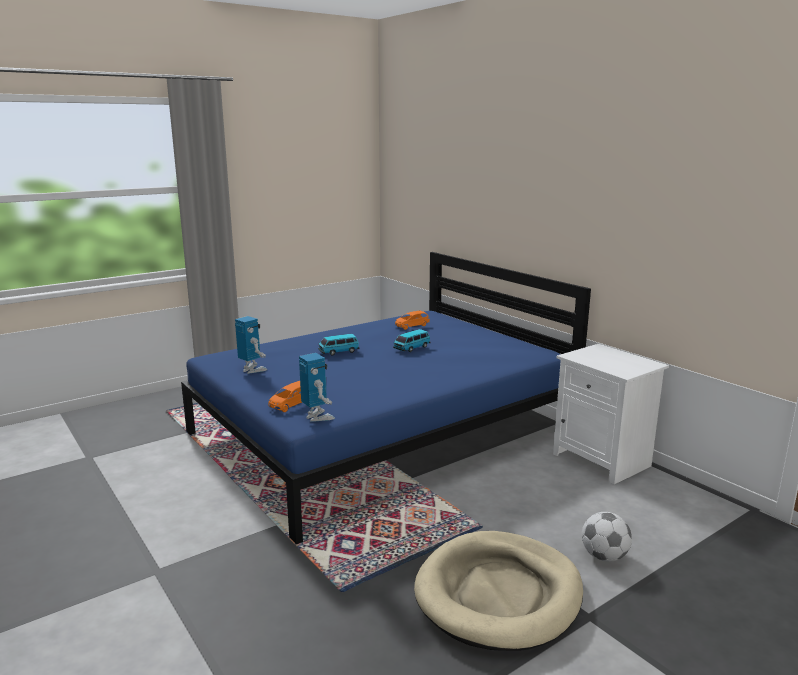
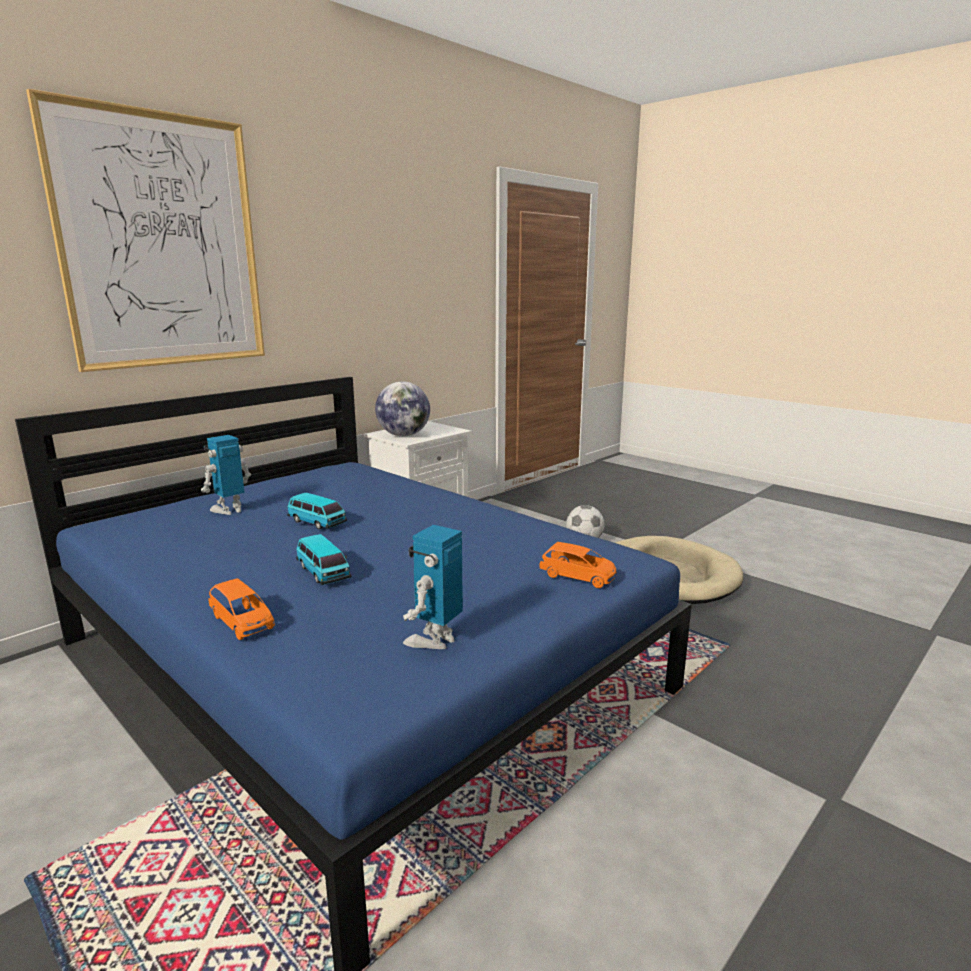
camera: 100 degrees left, 0 degrees up
(317, 417) = (609, 554): toy robot -> toy robot (230, 510)
(411, 326) = (181, 532): orange toy car -> orange toy car (243, 622)
(500, 170) = (162, 242): none -> picture
(593, 354) = (403, 435): none -> globe

